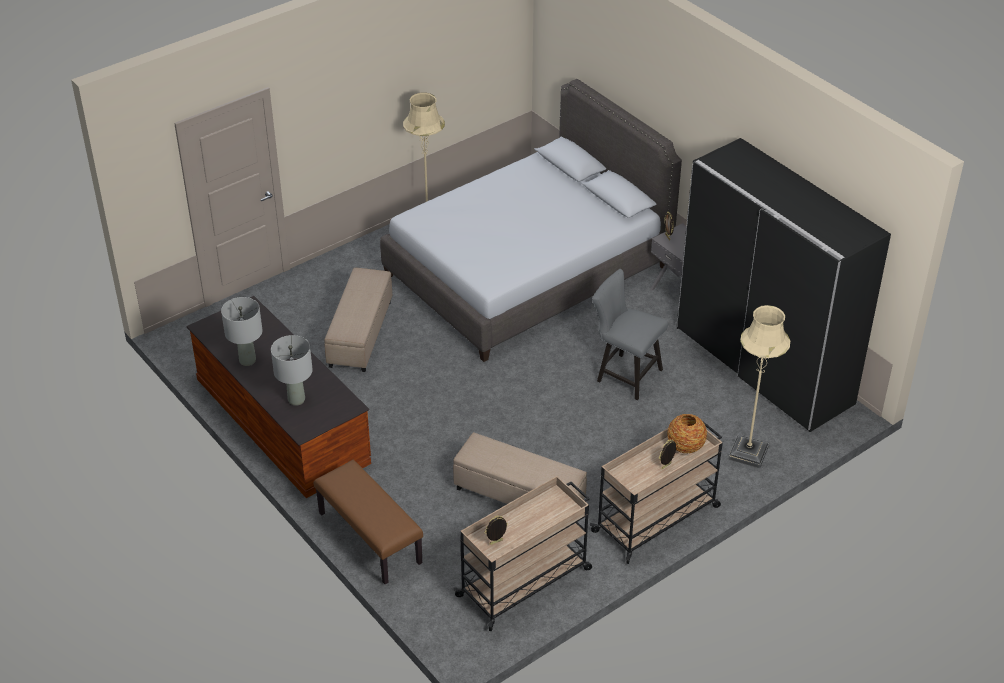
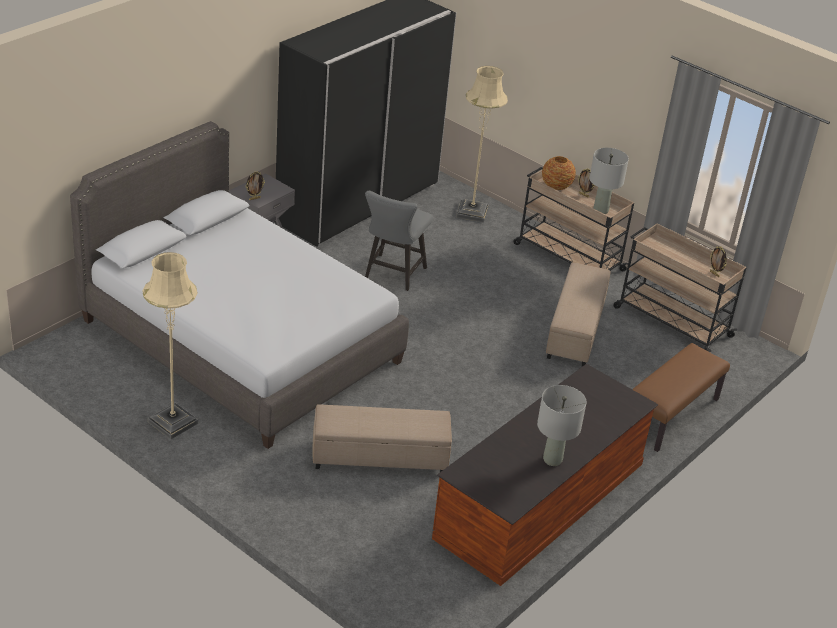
camera: 105 degrees left, 5 degrees down
(296, 400) = (597, 414): grey table lamp -> grey table lamp (600, 211)

